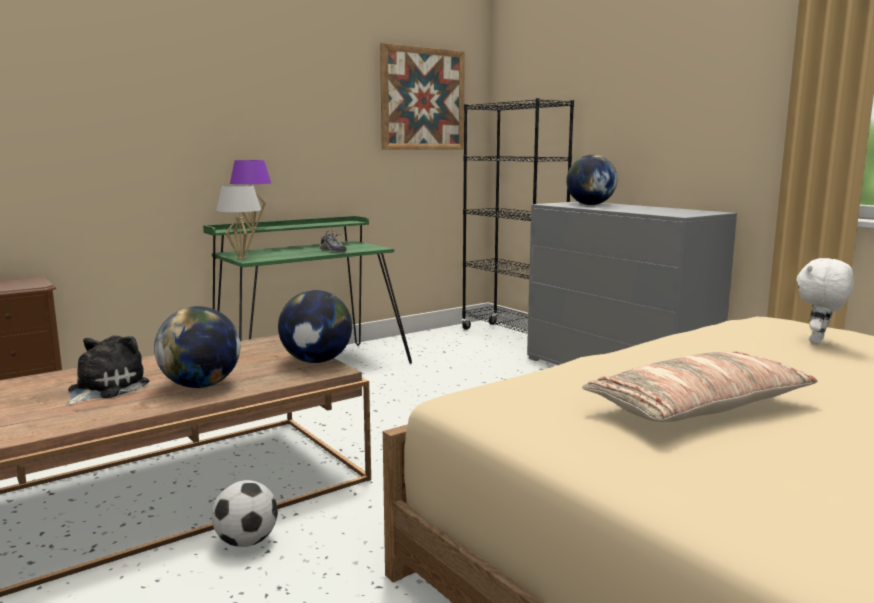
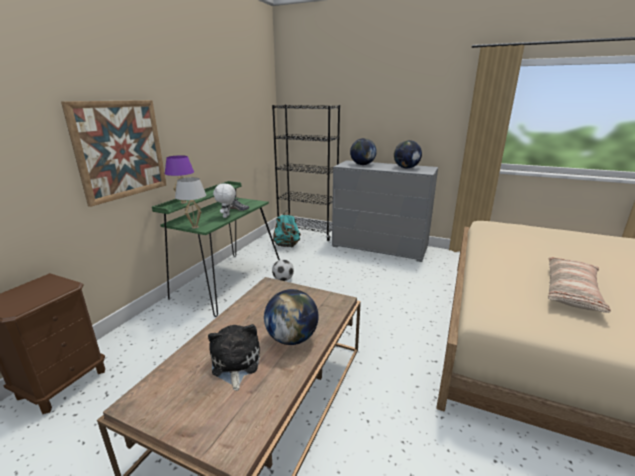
camera: 30 degrees left, 10 degrees up
(246, 542) = (350, 420): football -> football (283, 279)
(316, 361) = (322, 296): globe -> globe (406, 168)
(423, 99) = (249, 102): picture -> picture (120, 150)
(453, 346) = (287, 246): none -> turquoise backpack
(818, 341) = (538, 237): white plush toy -> white plush toy (227, 216)

